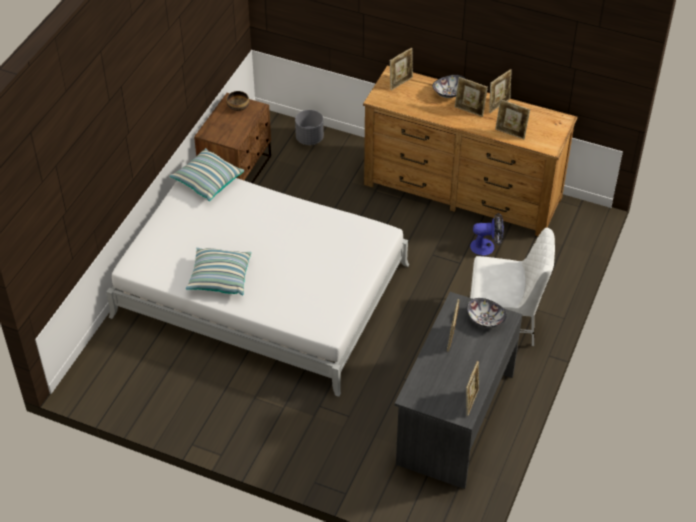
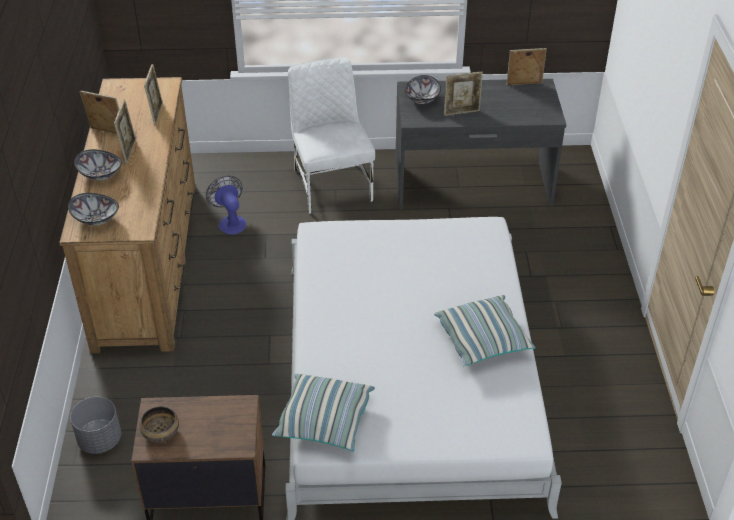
camera: 115 degrees left, 5 degrees down
(400, 83) = (95, 219): picture frame -> bowl

